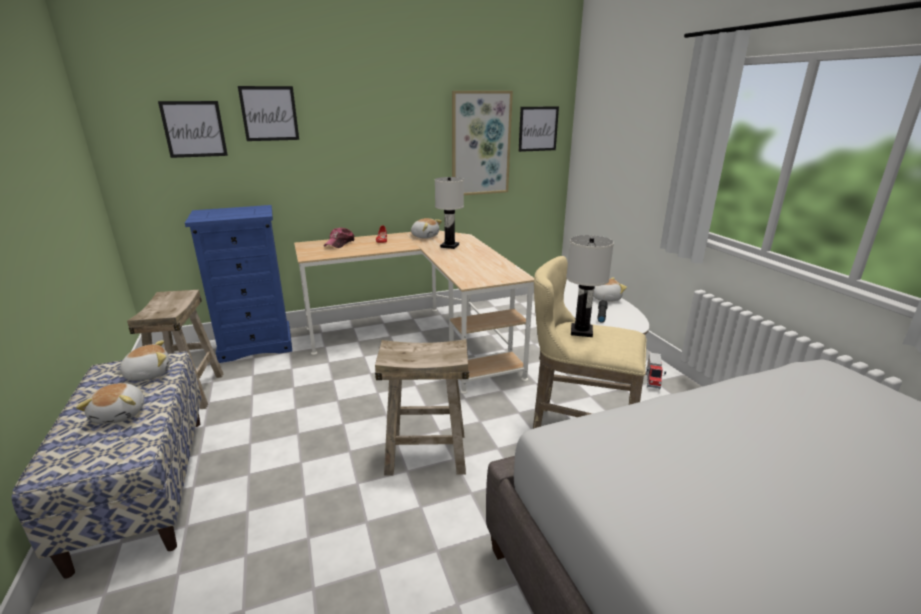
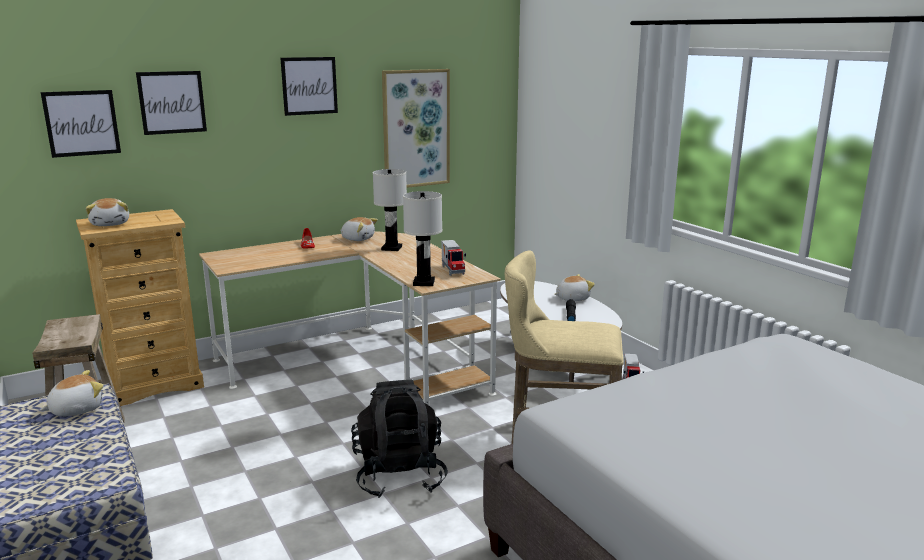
camera: 10 degrees left, 5 degrees down
(121, 414) = (70, 448): plush toy -> plush toy (111, 224)
(256, 345) = (154, 384): blue dresser -> beige dresser
(340, 243) = (258, 252): cap -> none
(425, 454) = (399, 475): beige stool -> black backpack
(496, 269) = (453, 270): none -> toy truck
(538, 129) = (479, 109): picture -> picture (309, 86)
(581, 331) = (555, 327): white table lamp -> white table lamp (423, 283)

